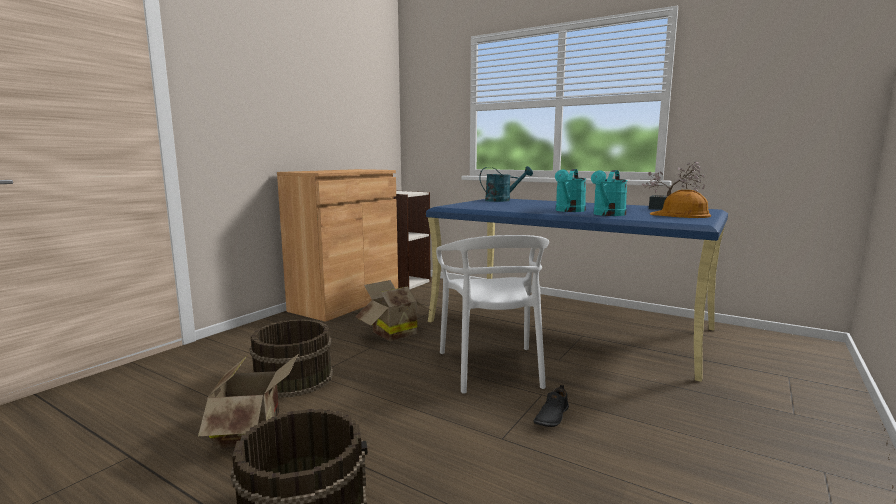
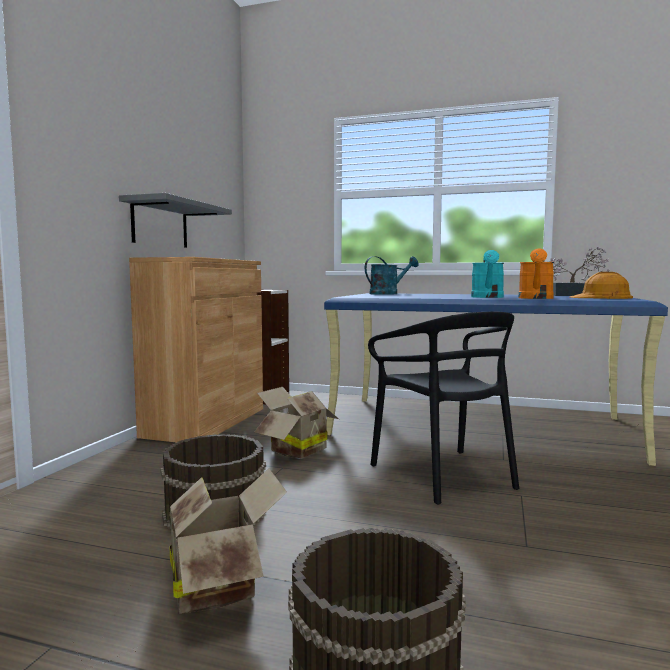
camera: 15 degrees left, 5 degrees down
(308, 142) = (160, 224): none -> grey shelf
(492, 368) = (443, 475): white chair -> black chair
(551, 416) = (553, 516): black shoe -> none
(607, 214) = (536, 298): turquoise watering can -> orange watering can

